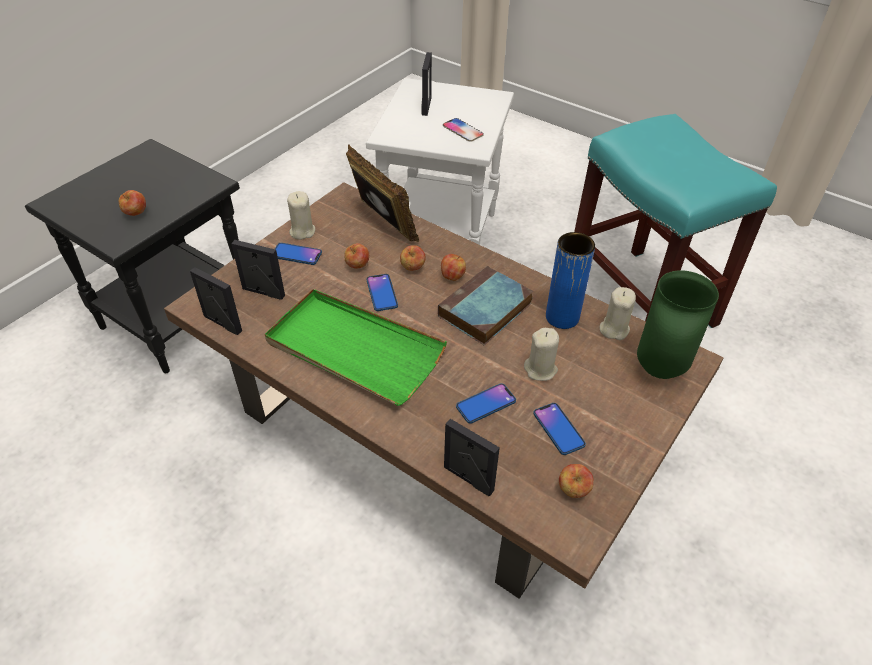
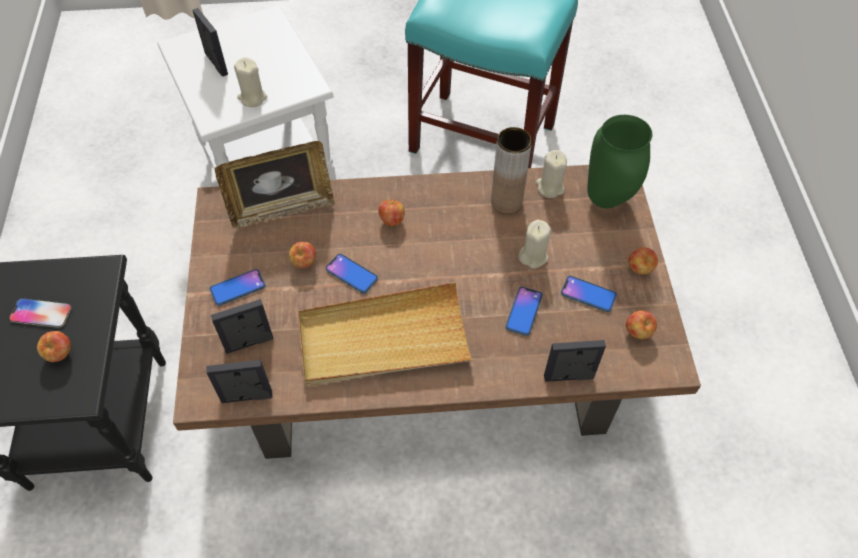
camera: 40 degrees left, 10 degrees up
(302, 231) = (216, 262): beige candle -> beige candle (252, 98)
(353, 349) = (383, 339): green tray -> beige tray
(382, 224) = (282, 209): picture frame -> picture frame turned 150 degrees clockwise
(413, 268) = (352, 234): apple -> apple (640, 268)
(463, 130) = (278, 73): phone -> phone (41, 313)
(484, 311) = (447, 235): book -> none
(562, 317) = (506, 201): blue vase -> brown vase

